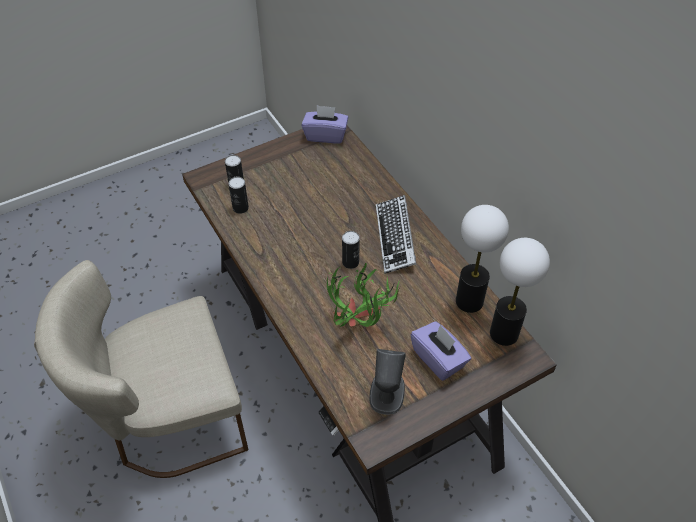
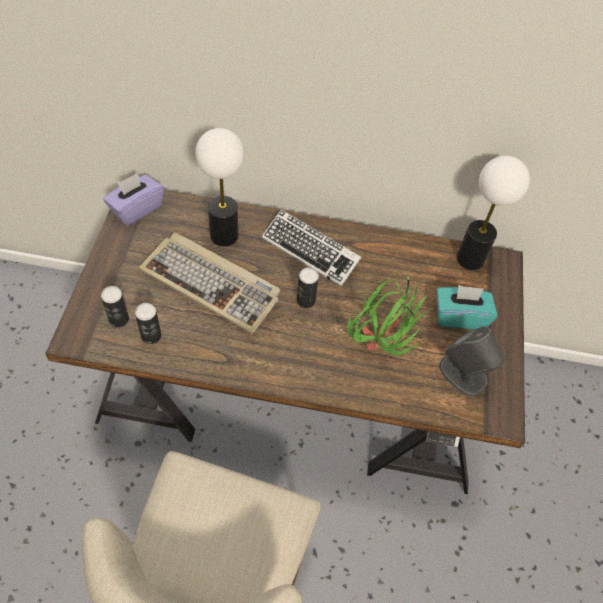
camera: 55 degrees left, 5 degrees up
(310, 208) = (212, 284): none -> keyboard
(438, 359) = (459, 316): purple tissue box -> turquoise tissue box
(469, 301) = (421, 255): table lamp -> table lamp (223, 235)

